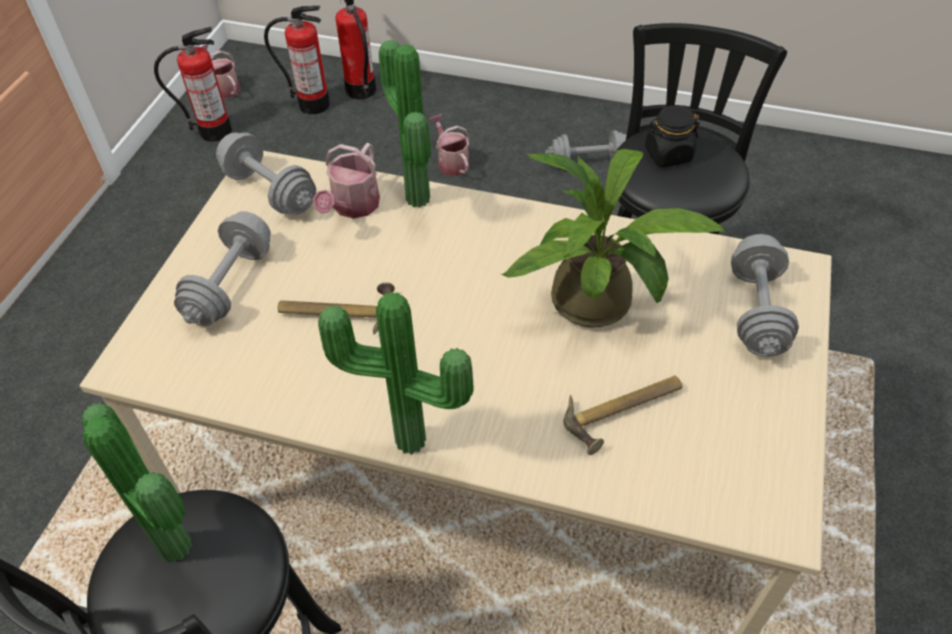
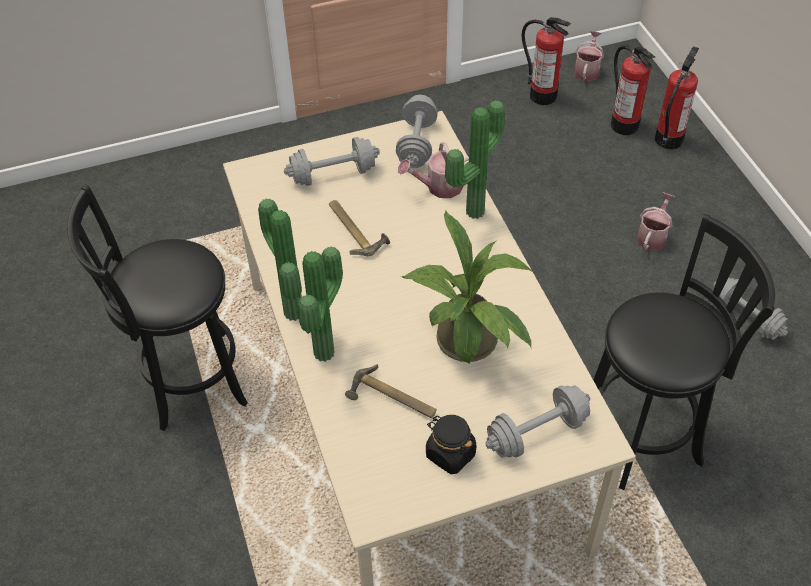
camera: 55 degrees right, 0 degrees up
(181, 542) = (177, 265): potted plant -> potted plant (328, 353)
(668, 154) = (669, 322): black jar -> black jar (450, 454)

